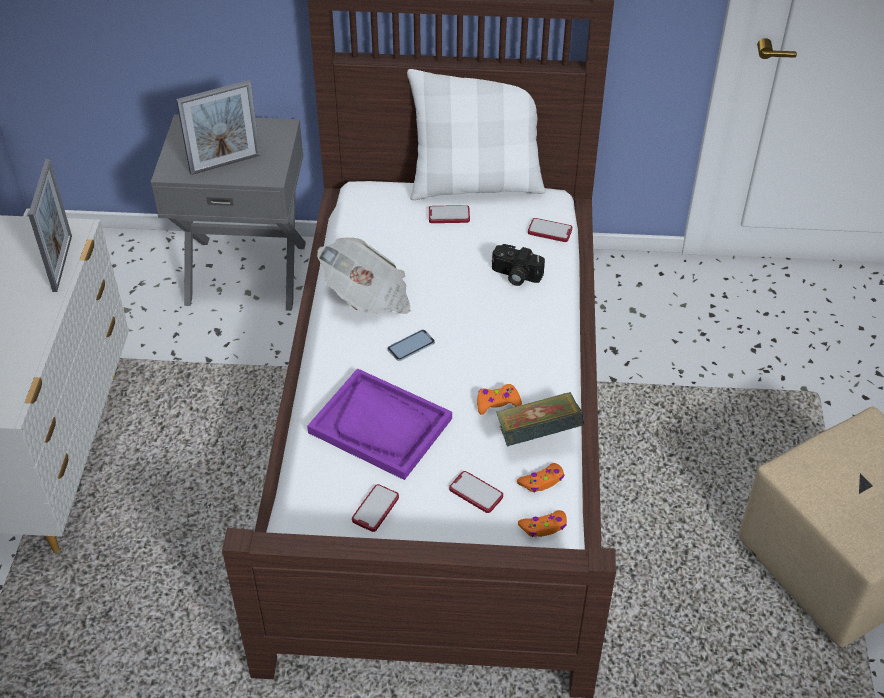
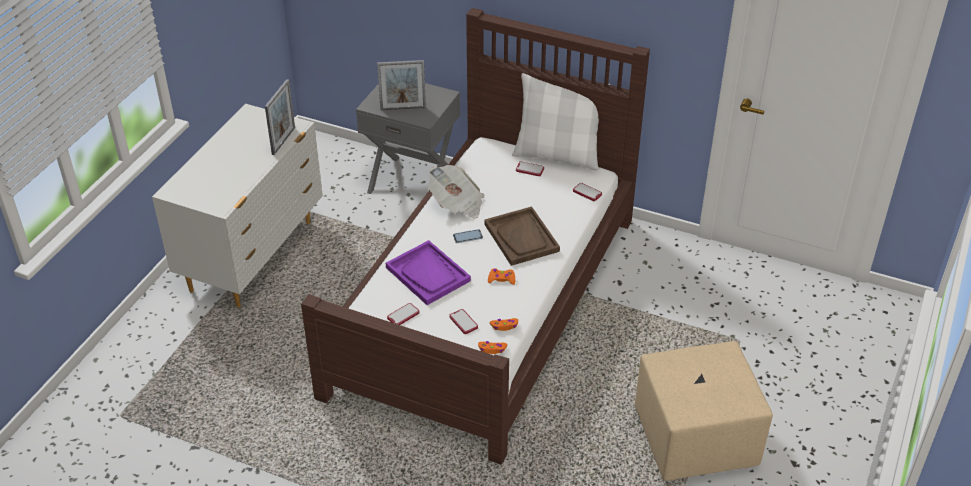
camera: 20 degrees right, 5 degrees down
(492, 326) = (521, 238): none -> brown tray
(515, 275) = (551, 213): camera -> none
(537, 436) = (515, 302): book -> none

